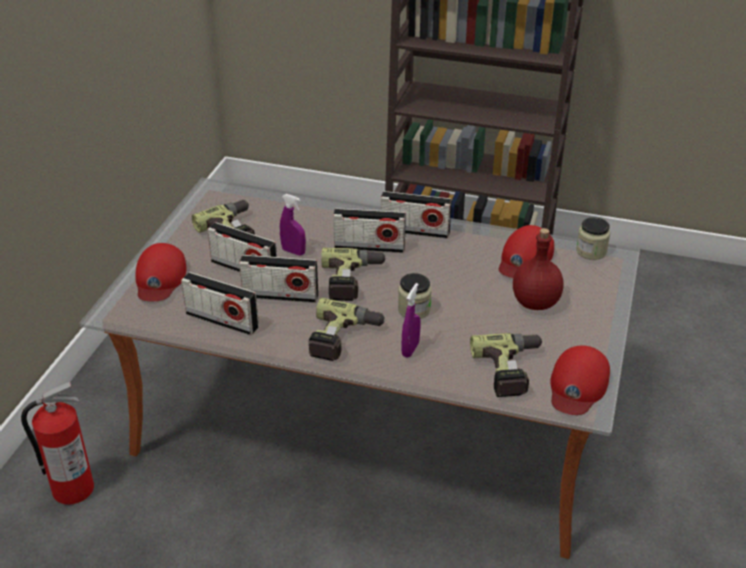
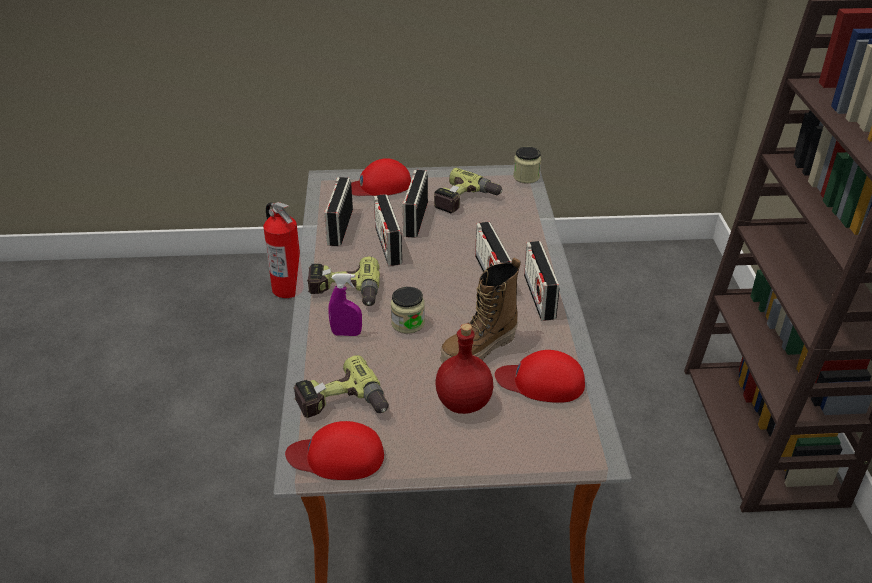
camera: 70 degrees right, 0 degrees up
(293, 251) = (456, 236): purple spray bottle -> none
(353, 281) = (432, 279): power drill -> none
(471, 279) = (479, 350): none -> boot
(591, 251) = (592, 433): jar -> jar (526, 177)

